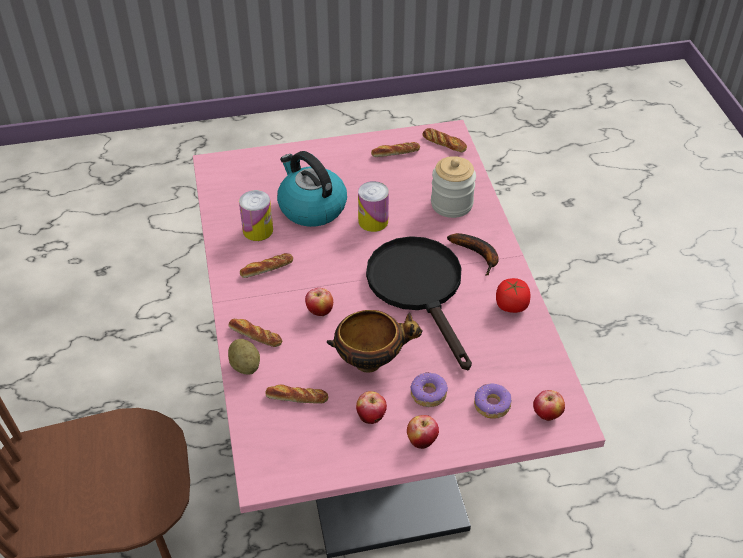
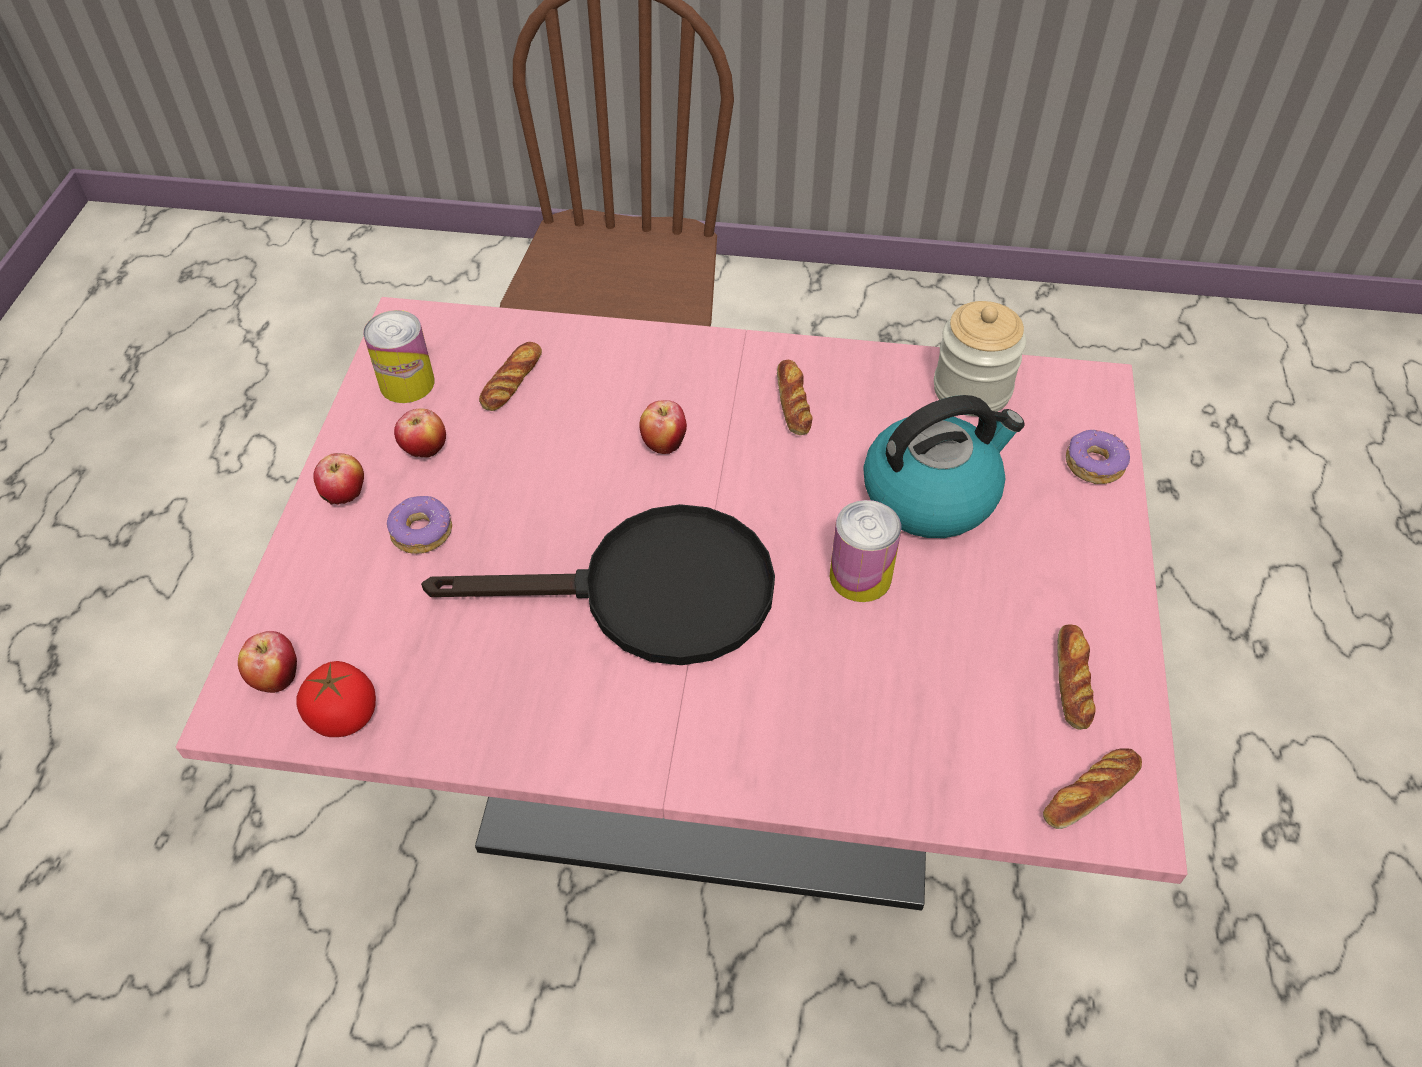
camera: 110 degrees right, 5 degrees up
(245, 365) = (602, 340): potato -> none
(255, 335) = (653, 361): bread -> none
(258, 230) = (893, 409): can -> can (407, 383)
(371, 361) = (528, 481): bowl -> none
(451, 204) = (867, 729): jar -> jar (972, 390)
(478, 255) = (696, 721): banana -> none
(491, 405) = (347, 607): donut -> donut (1093, 464)
(511, 305) = (538, 726): tomato -> tomato (344, 715)

